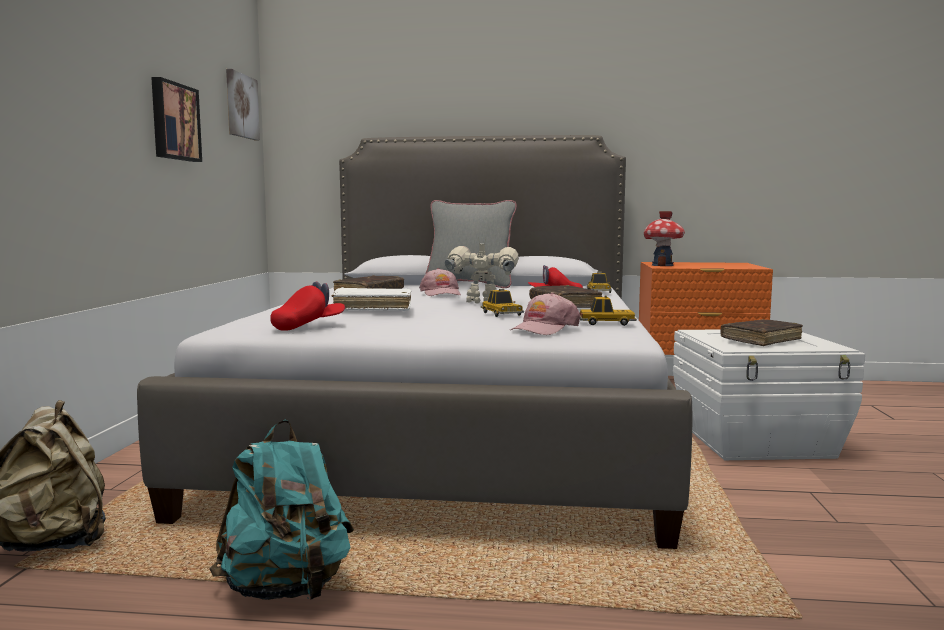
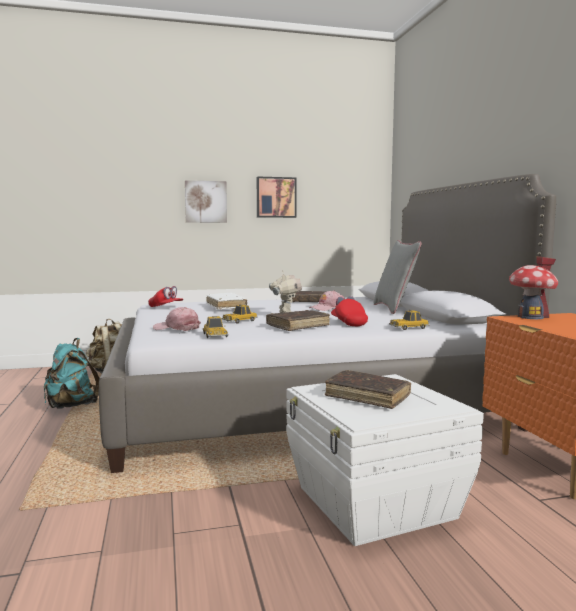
camera: 70 degrees right, 0 degrees up
(241, 106) = (357, 178): picture -> picture (205, 202)

